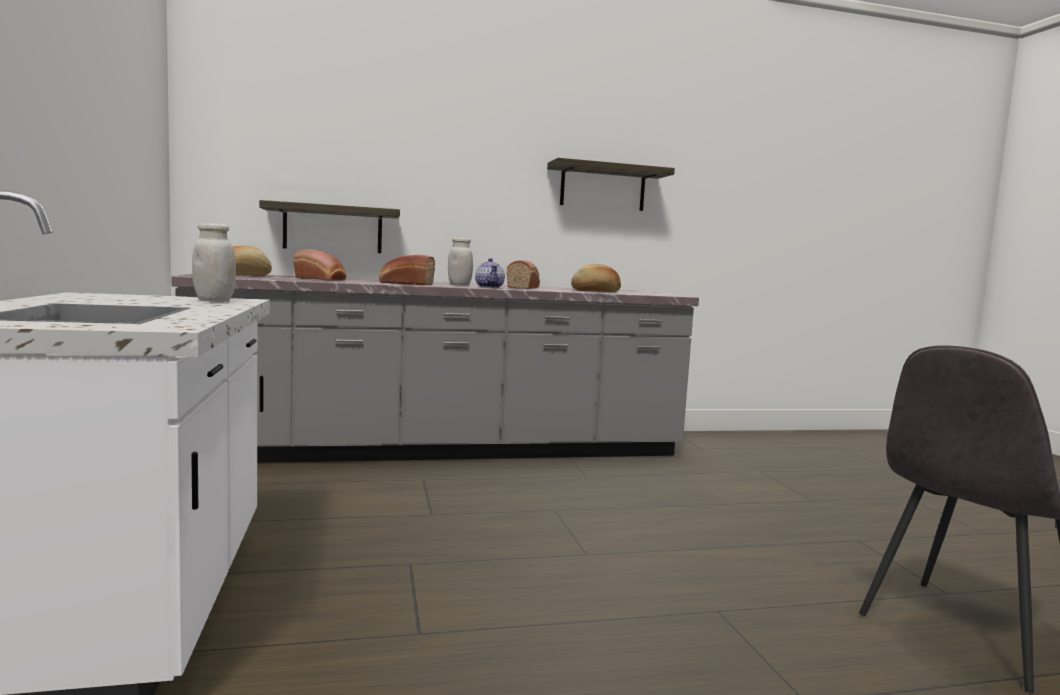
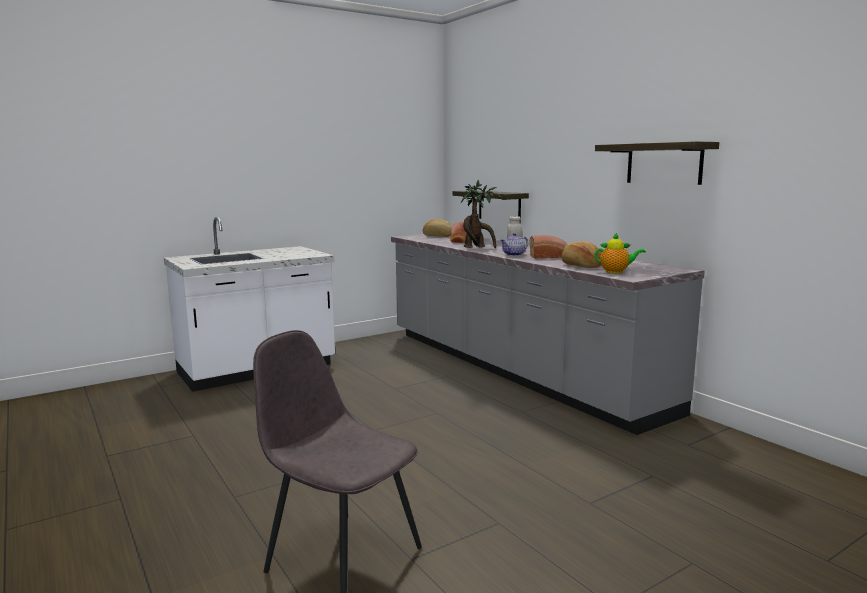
camera: 70 degrees right, 5 degrees up
(214, 301) = (302, 255): white jar -> none
(405, 283) = (477, 248): bread -> potted plant
(643, 293) = (616, 272): none -> teapot

